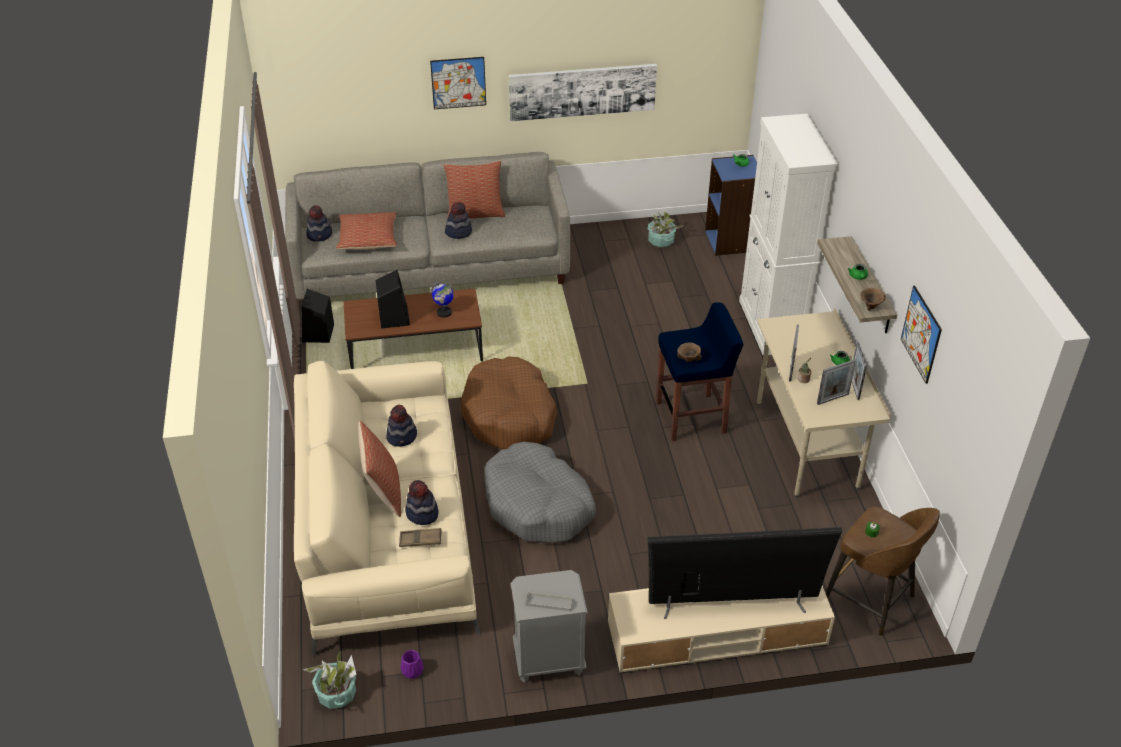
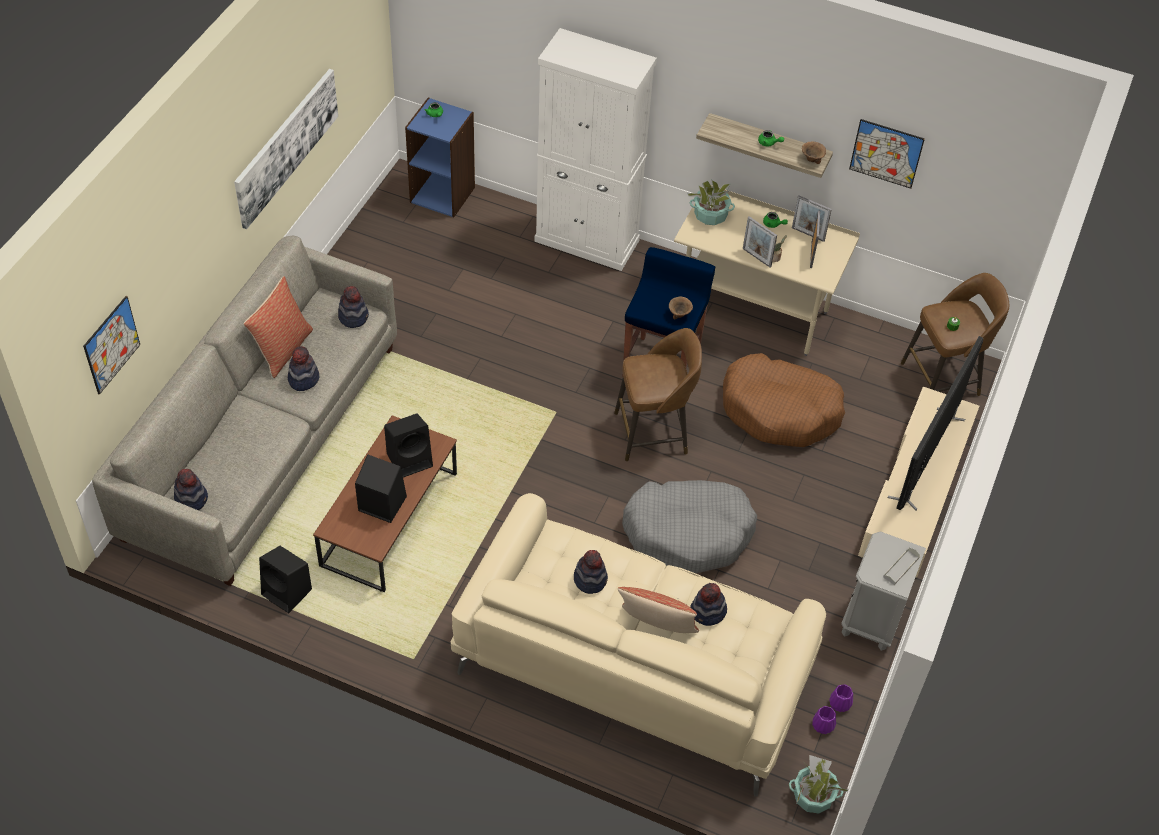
camera: 60 degrees left, 10 degrees up
(368, 239) = (242, 459): pillow -> none
(420, 540) = (741, 629): brown tray -> none
(442, 674) = (839, 704): none -> purple vase
(444, 312) = (410, 459): globe -> black speaker
(458, 83) = (200, 227): picture -> picture (111, 345)
(509, 415) = (553, 493): brown dog bed -> brown dog bed (780, 410)
(533, 227) = (353, 316): none -> hat
(619, 443) = (653, 433): none -> brown stool
(661, 241) = (393, 241): potted plant -> potted plant (710, 215)

